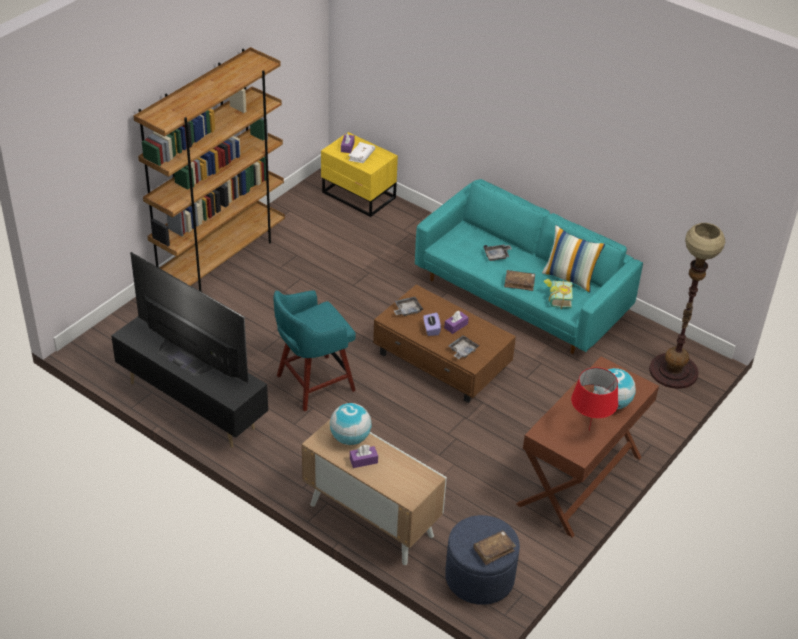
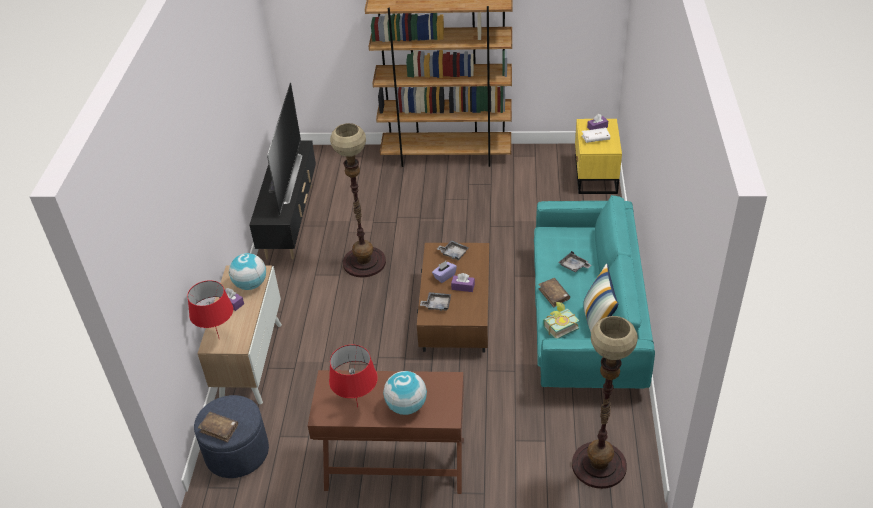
camera: 60 degrees right, 0 degrees up
(313, 384) = (364, 262): turquoise stool -> floor lamp
(407, 489) = (219, 339): none -> red table lamp

